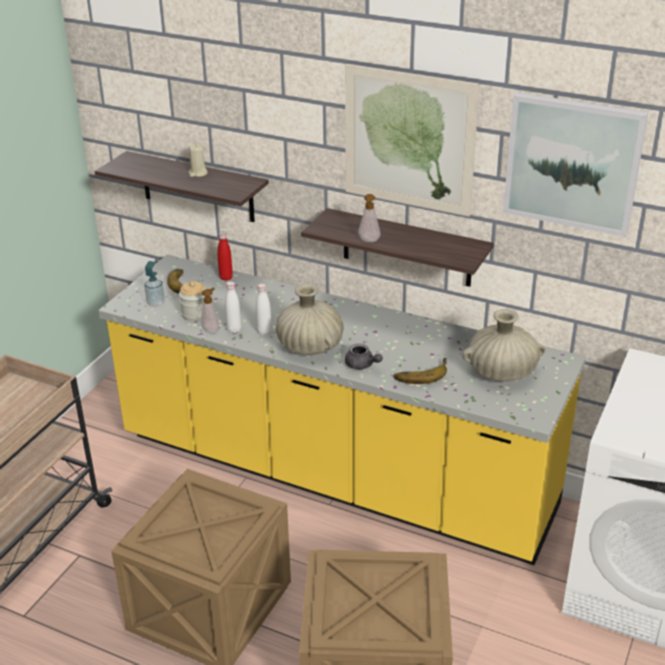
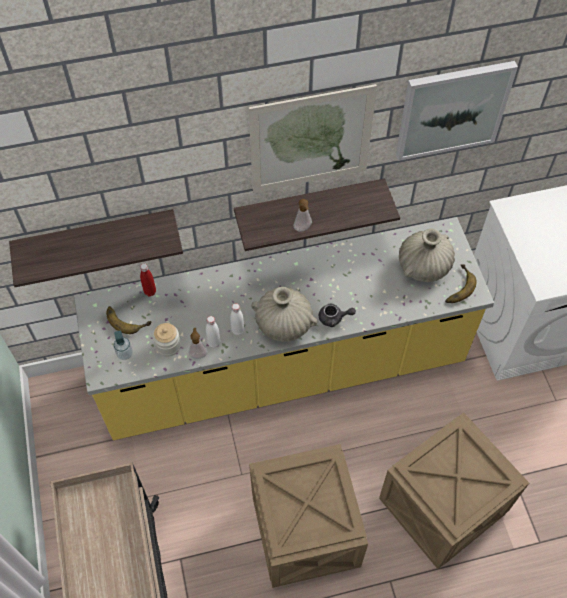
camera: 40 degrees left, 25 degrees up
(198, 173) = (108, 235): beige candle -> none
(420, 373) = (377, 300): banana -> banana (456, 286)

